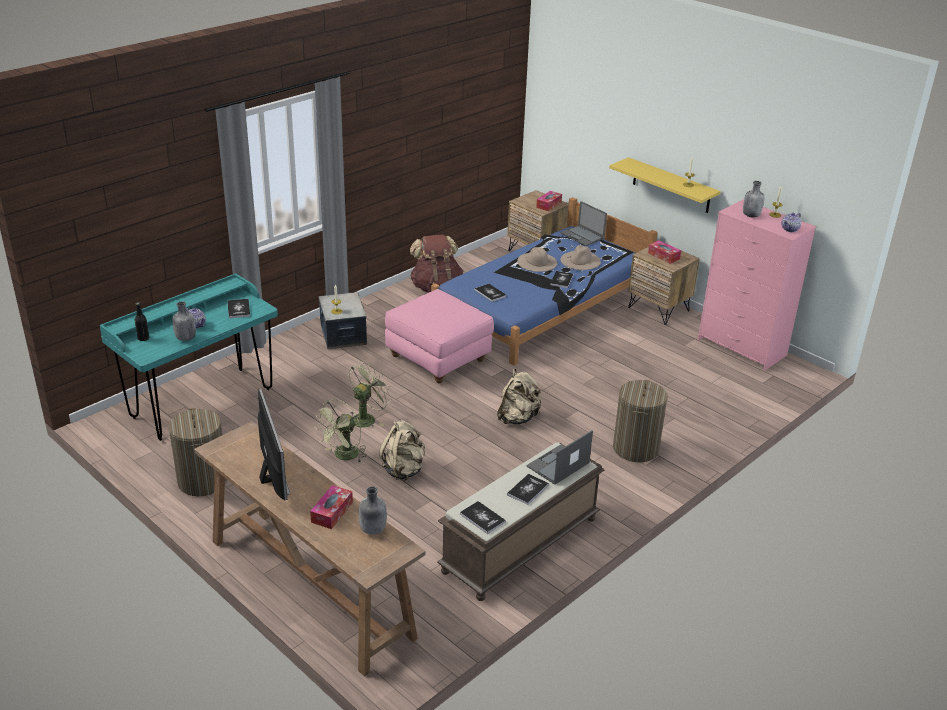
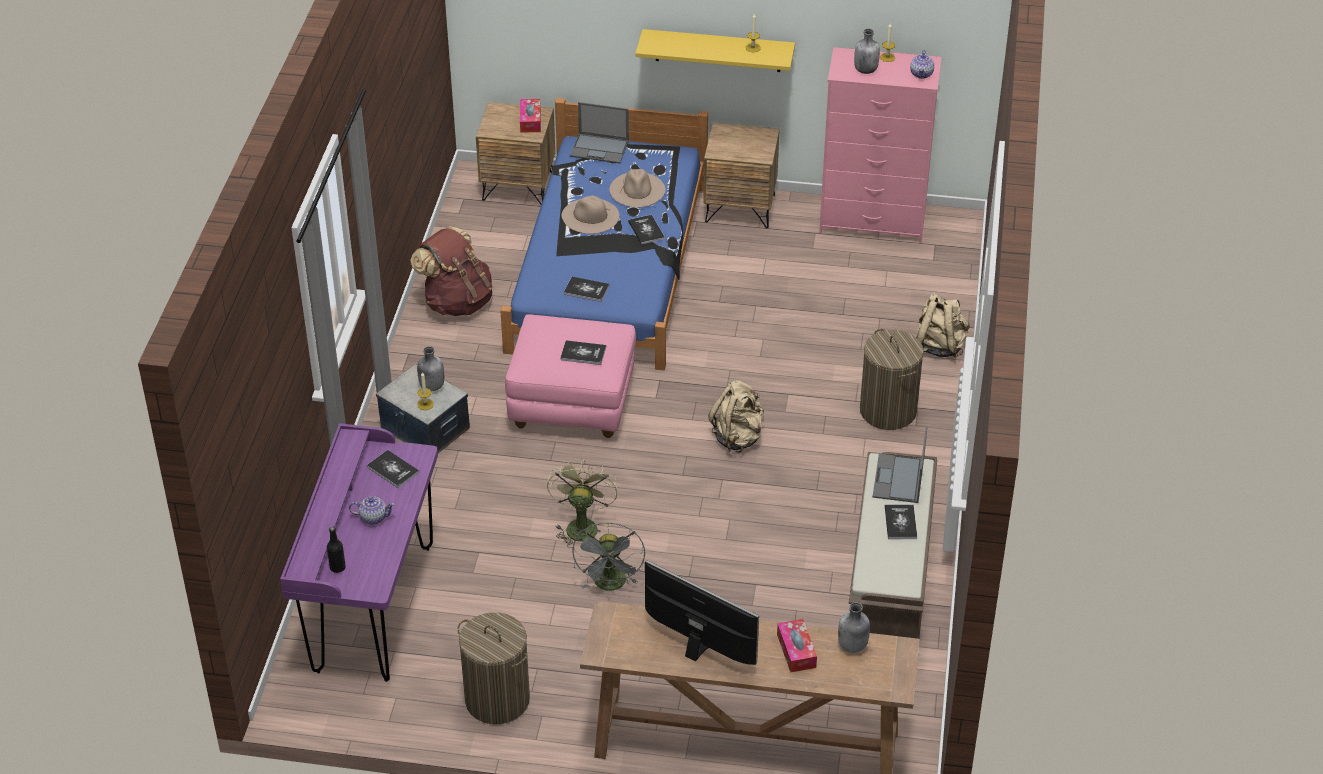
camera: 35 degrees left, 10 degrees up
(185, 338) = (385, 541): grey bottle -> grey bottle (431, 386)
(202, 403) = (373, 609): turquoise desk -> purple desk
(343, 456) = (611, 585): green fan -> grey fan
(404, 470) = (691, 565): beige backpack -> beige backpack (939, 346)
(482, 518) = (892, 576): book -> book (583, 353)
(663, 256) = (739, 144): tissue box -> none

